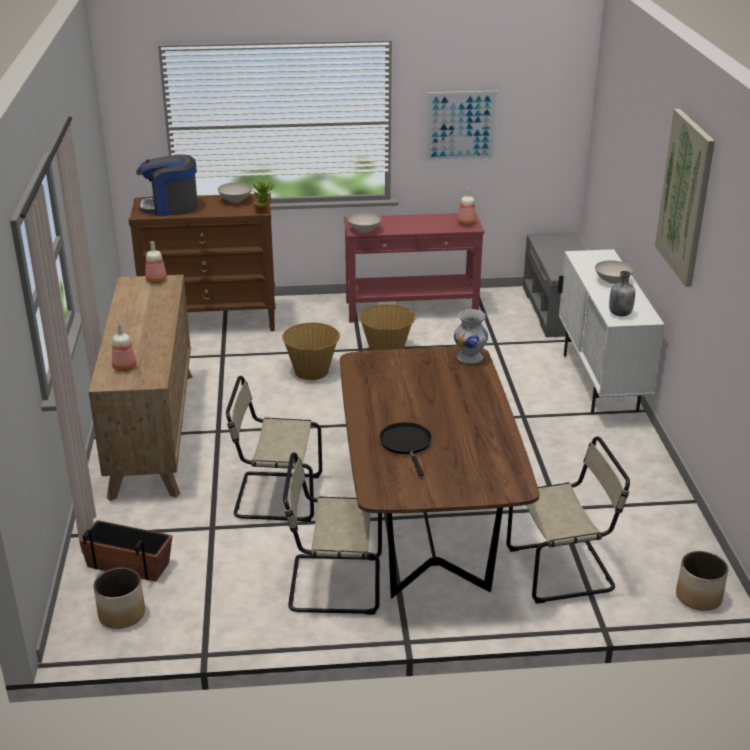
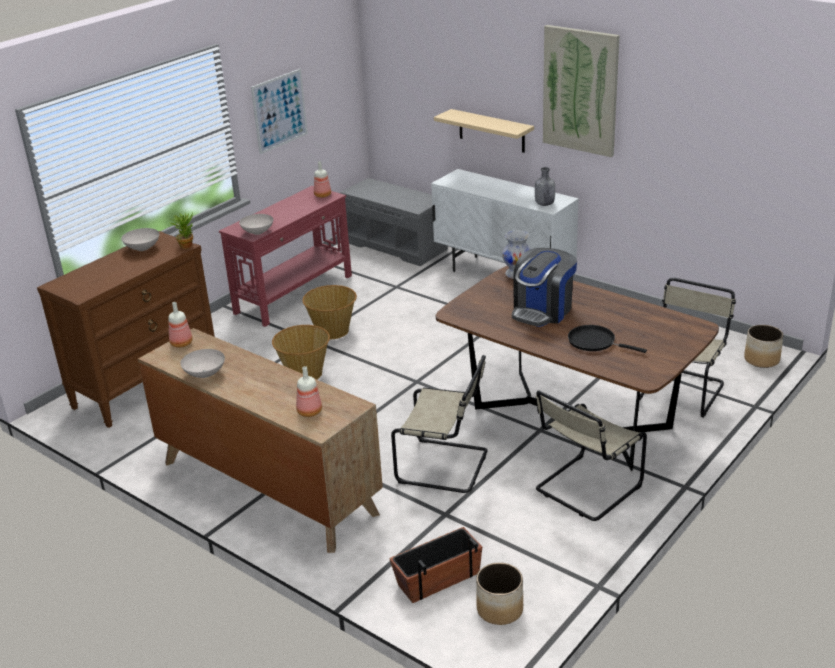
camera: 45 degrees left, 0 degrees up
(170, 207) = (94, 278): coffee machine -> coffee machine (542, 311)
(274, 496) = (446, 466): beige chair -> beige chair turned 120 degrees counterclockwise
(612, 281) = (499, 188): white bowl -> white bowl (205, 374)
(637, 217) = (491, 131): none -> beige shelf

